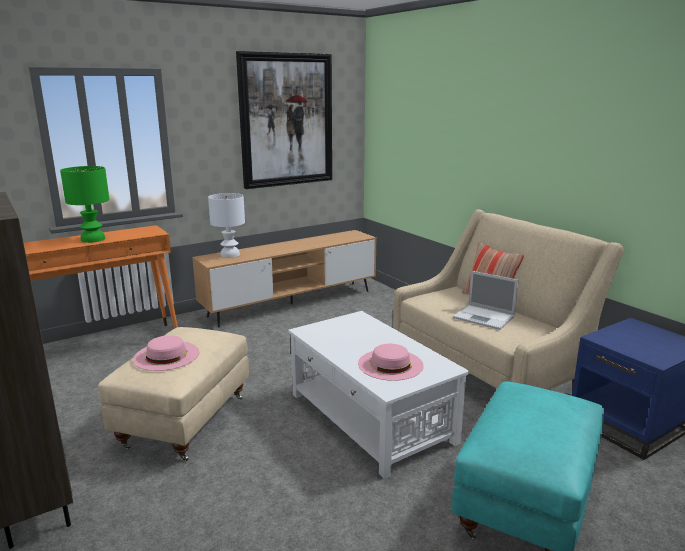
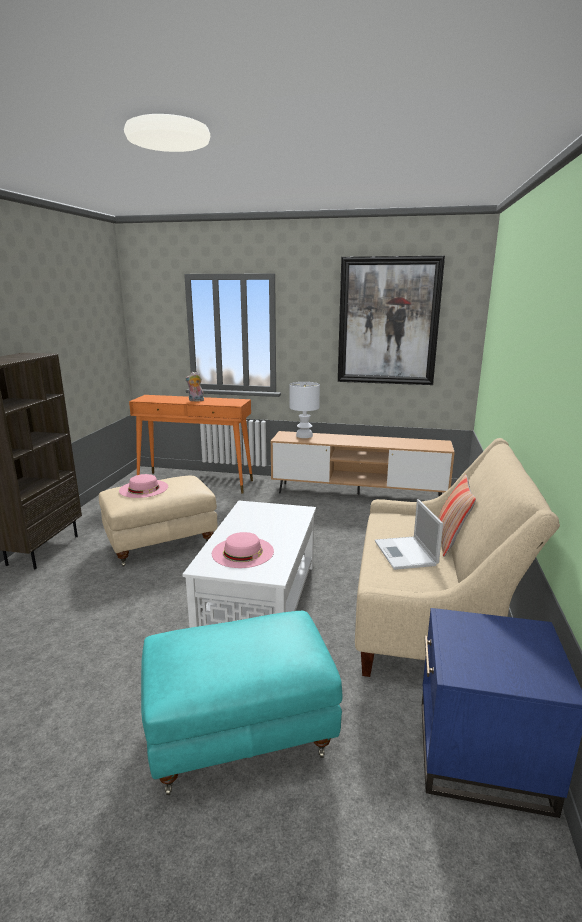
camera: 45 degrees right, 0 degrees up
(93, 239) = (195, 400): green table lamp -> plush toy

